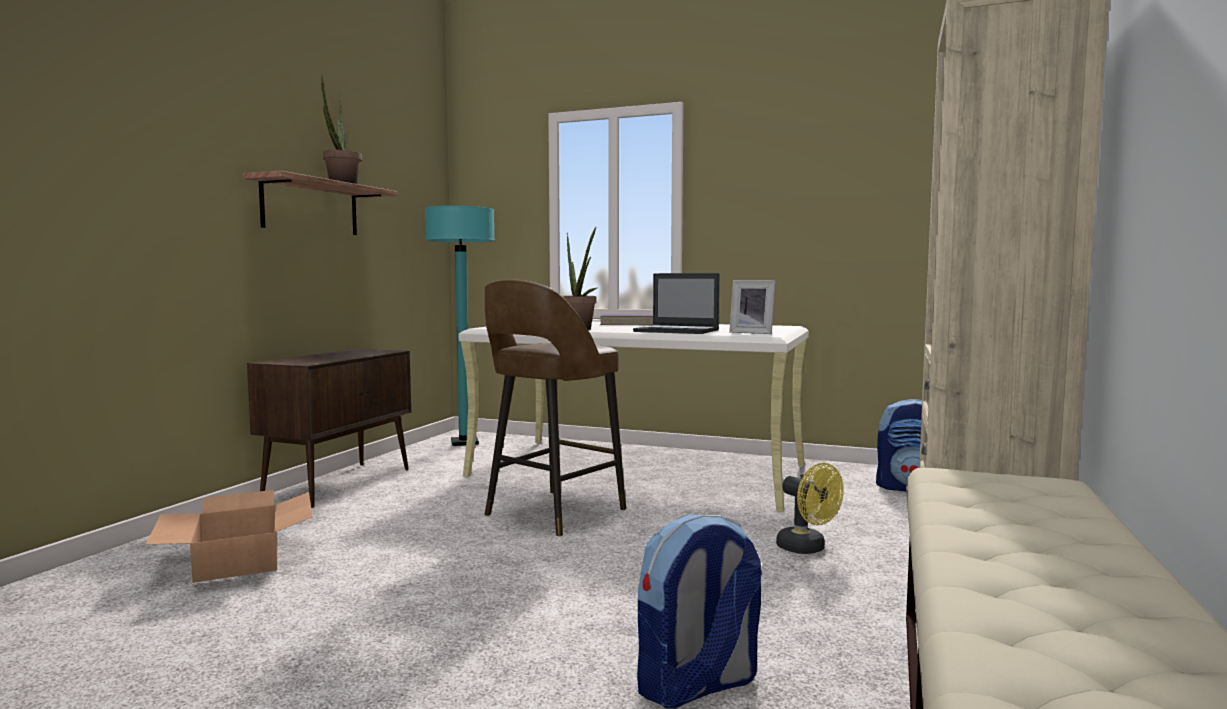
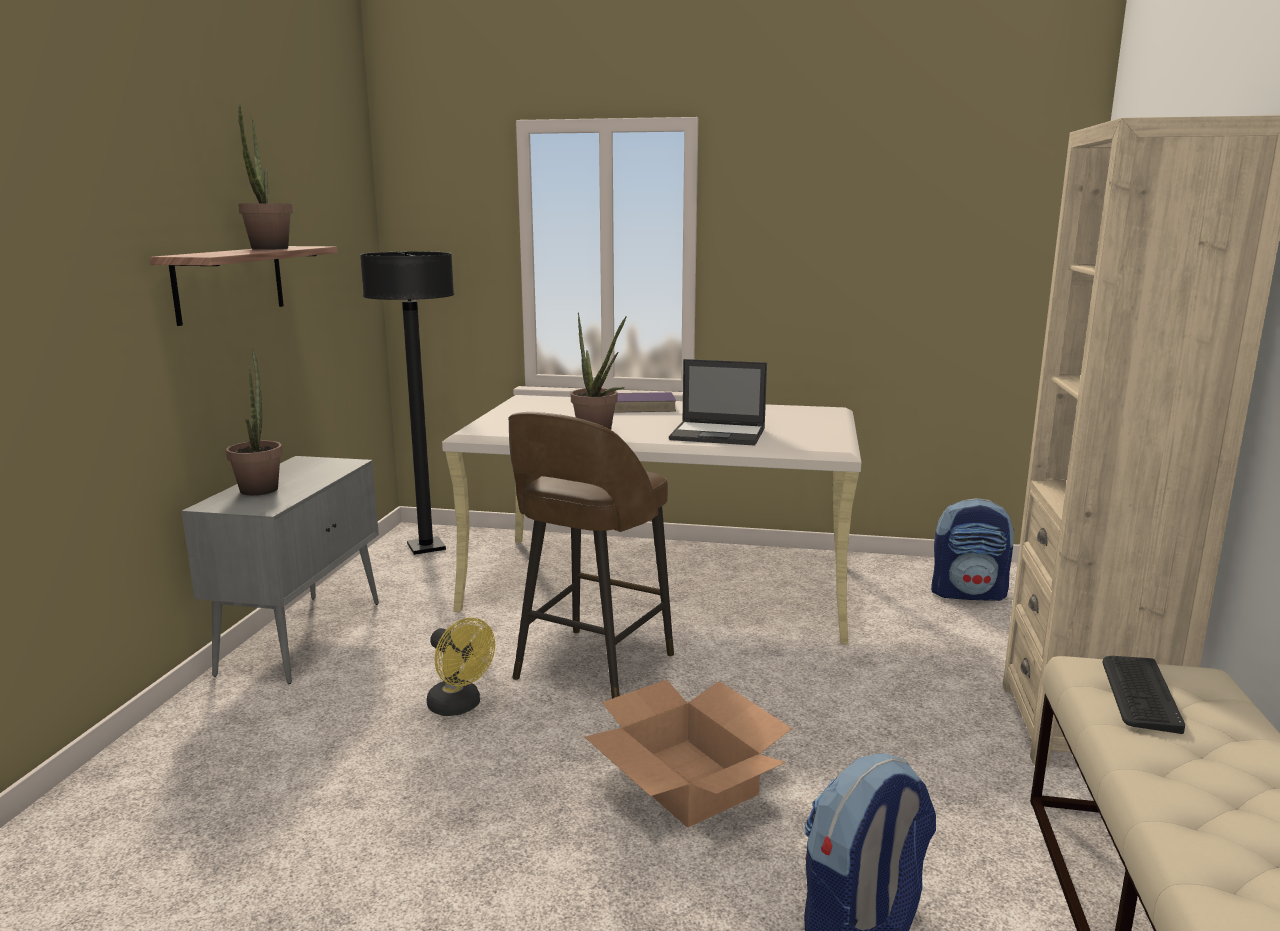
camera: 10 degrees left, 10 degrees up
(237, 559) = (242, 786): cardboard box -> cardboard box (687, 781)
(314, 357) = (260, 487): none -> potted plant
(340, 483) = (303, 636): brown cabinet -> grey cabinet
(464, 442) = (426, 547): turquoise floor lamp -> black floor lamp
(753, 332) = (810, 438): picture frame -> none
(807, 549) = (895, 703): yellow fan -> yellow fan (460, 707)
(982, 486) = (1139, 693): none -> keyboard

